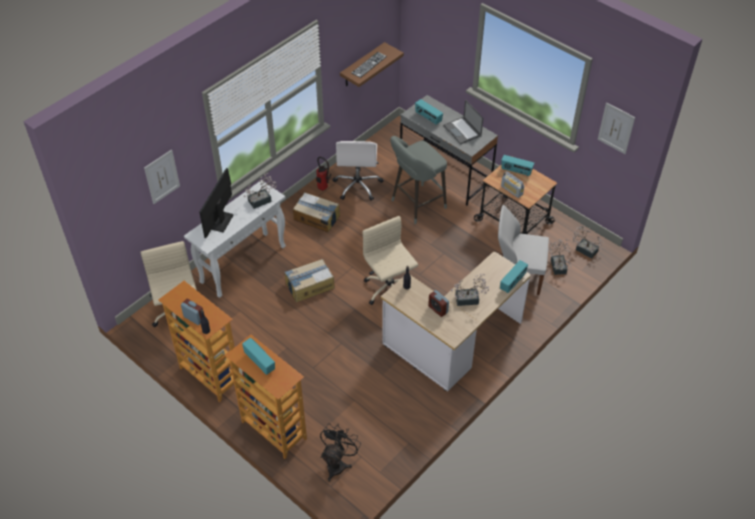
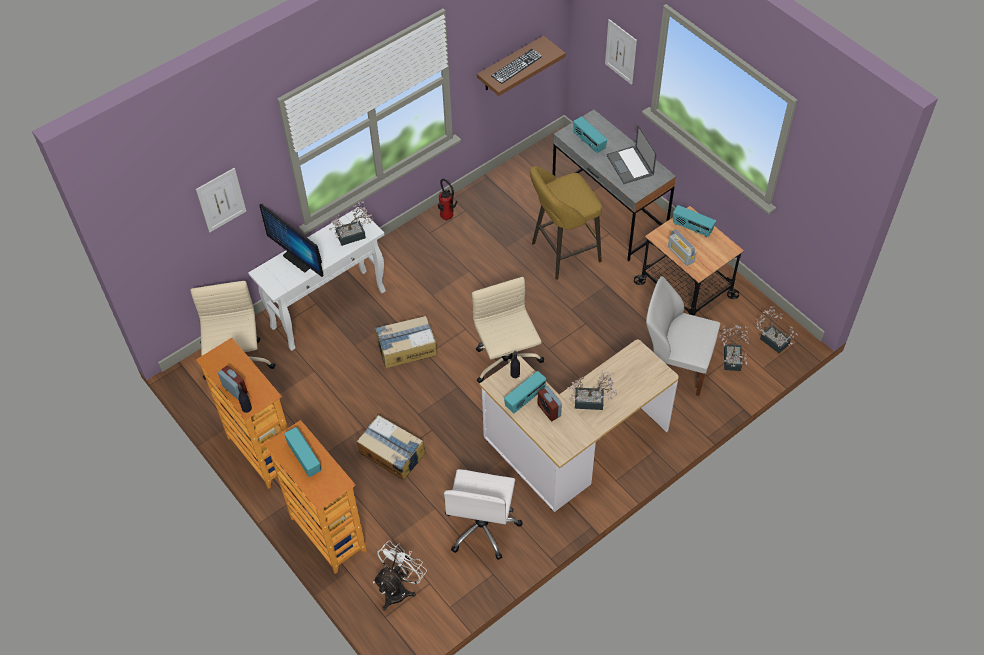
camera: 10 degrees right, 5 degrees up
(222, 222) = (299, 259): monitor -> monitor turned 75 degrees counterclockwise
(317, 218) = (432, 257): cardboard box -> cardboard box (392, 453)
(338, 463) = (399, 588): black fan -> white fan
(358, 185) = (492, 218): white office chair -> white office chair (482, 527)
(416, 205) = (562, 253): grey stool -> yellow stool
(513, 282) = (653, 385): radio -> radio (525, 399)
(616, 128) = (822, 193): picture -> picture (621, 52)

